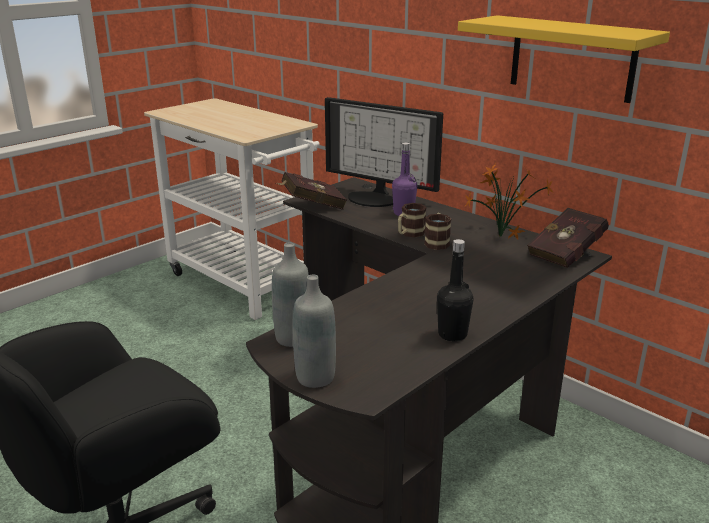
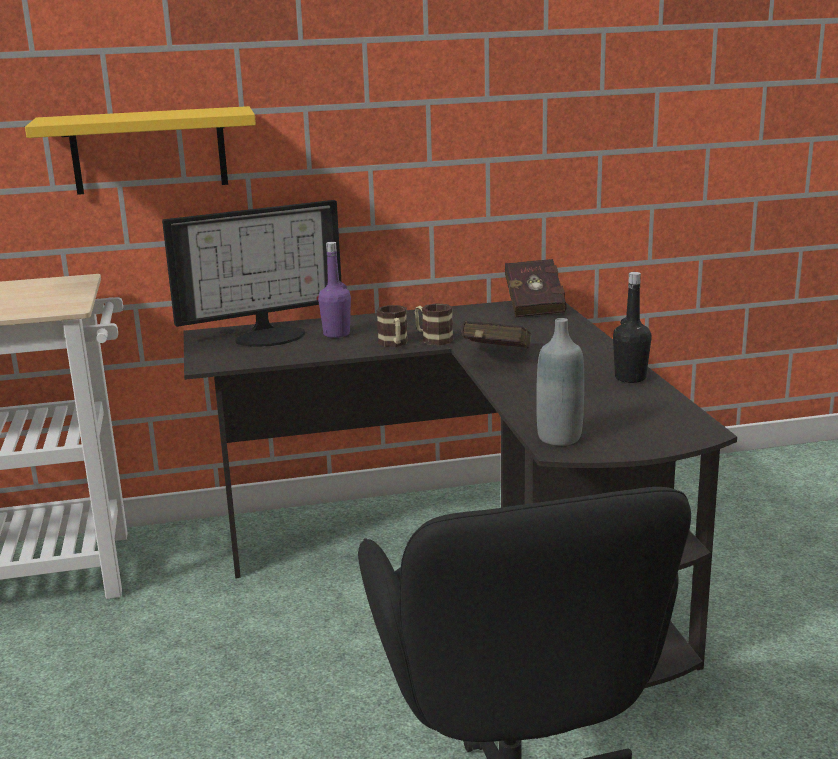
camera: 55 degrees left, 5 degrees down
(311, 206) = (233, 365): red book -> red book (495, 359)
(315, 377) = (649, 444): grey bottle -> none
(499, 236) = (460, 316): potted plant -> none
(572, 58) = (479, 105): yellow shelf -> yellow shelf (149, 150)

